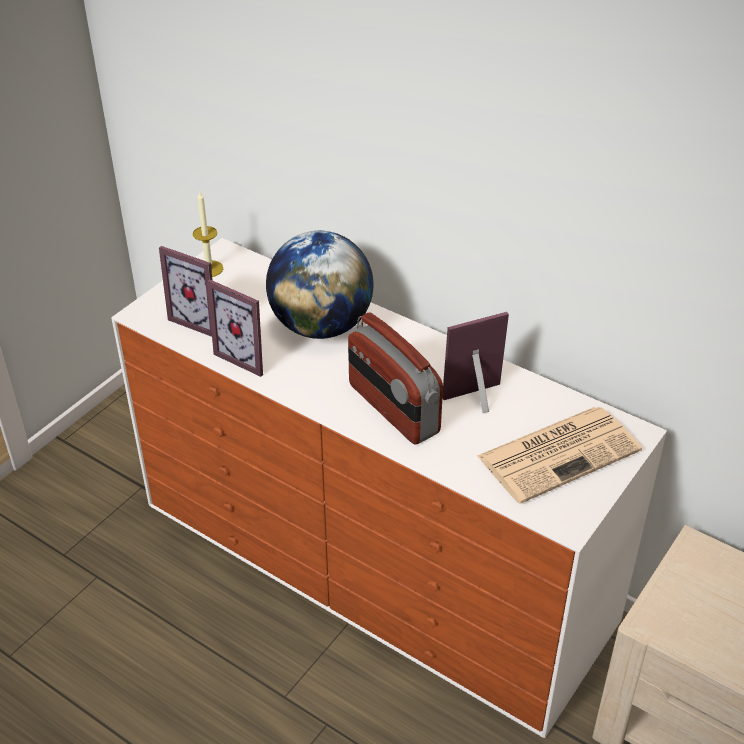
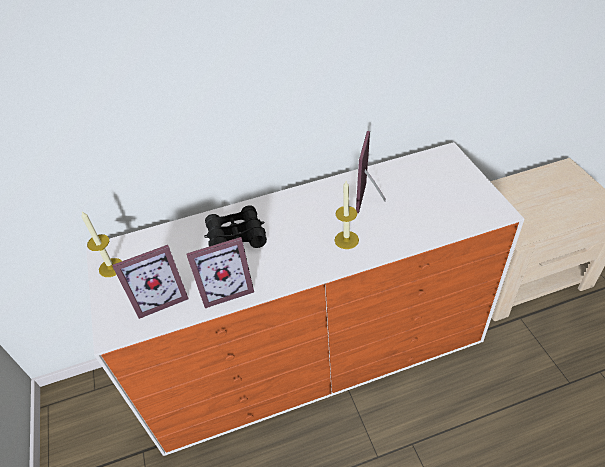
camera: 50 degrees left, 5 degrees up
(321, 326) = (236, 236): globe -> black binoculars
(392, 409) = (346, 240): radio -> candle
(560, 453) = (442, 187): newspaper -> none

